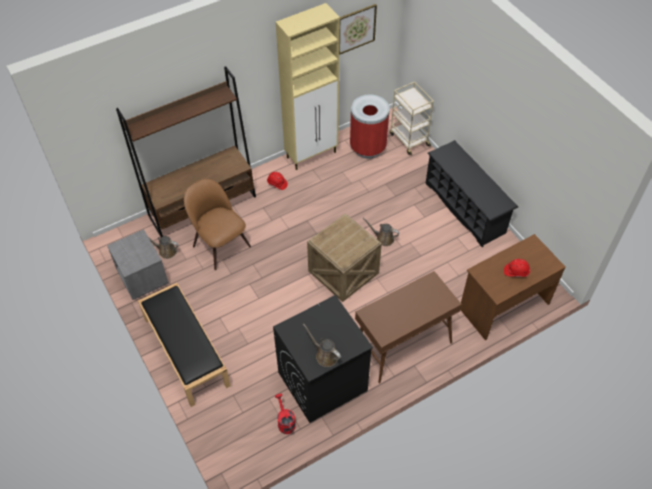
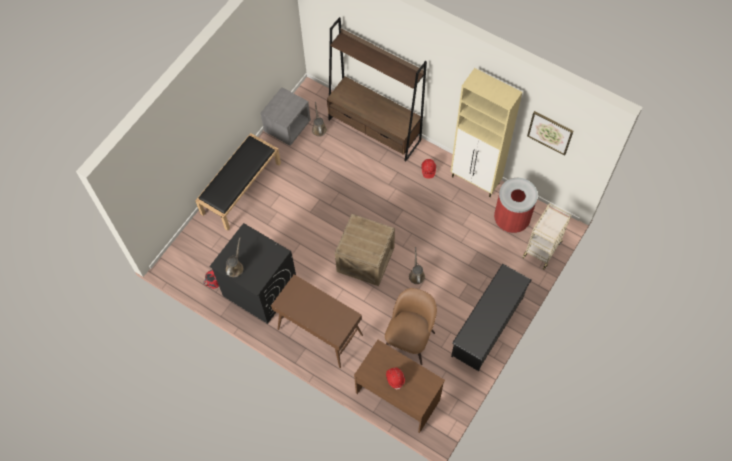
camera: 65 degrees right, 10 degrees up
(220, 244) = (344, 161): brown chair -> brown chair (410, 338)

